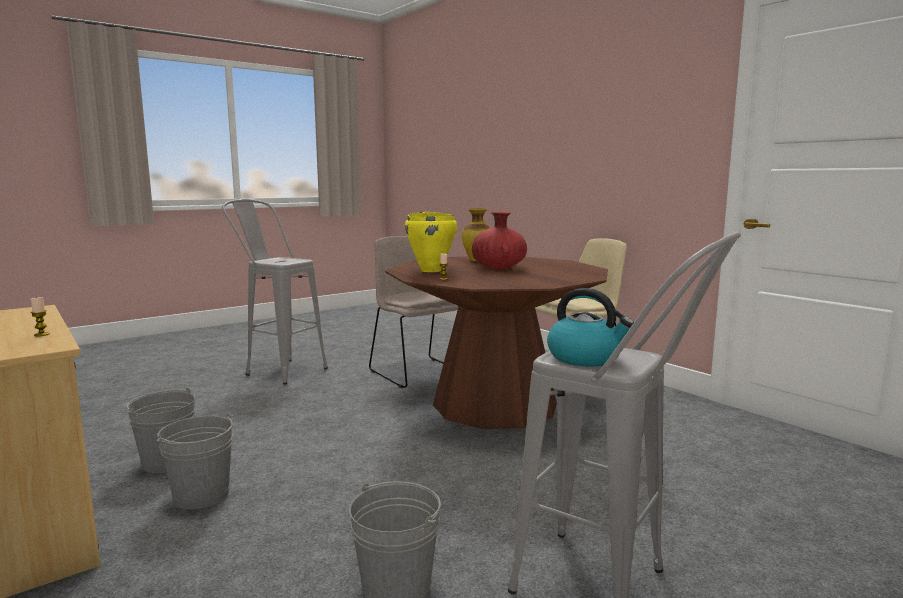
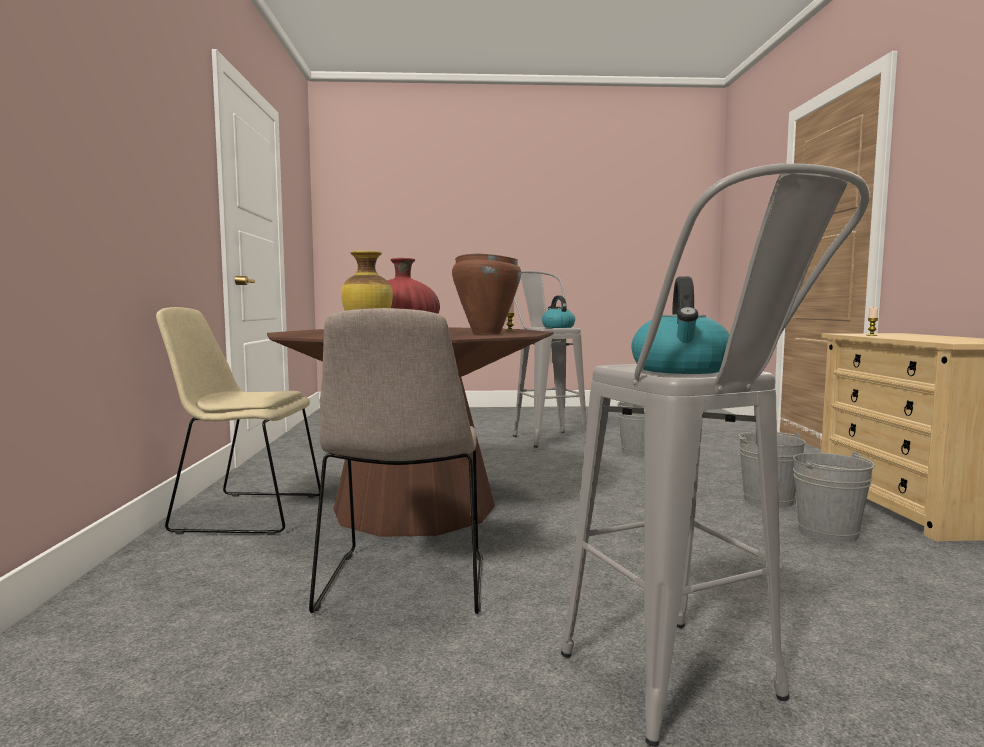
camera: 145 degrees left, 5 degrees down
(279, 259) = (681, 370): none -> kettle
(431, 270) = (486, 333): yellow cooking pot -> brown cooking pot

